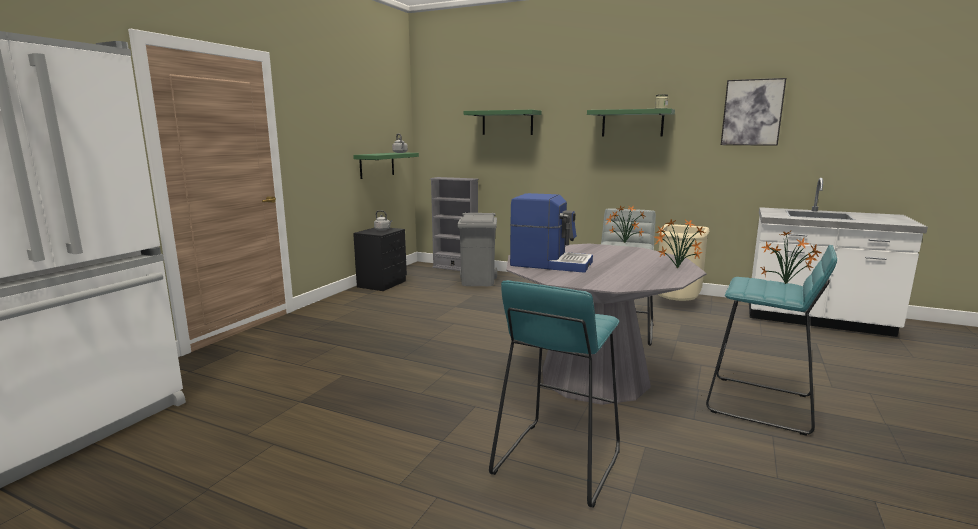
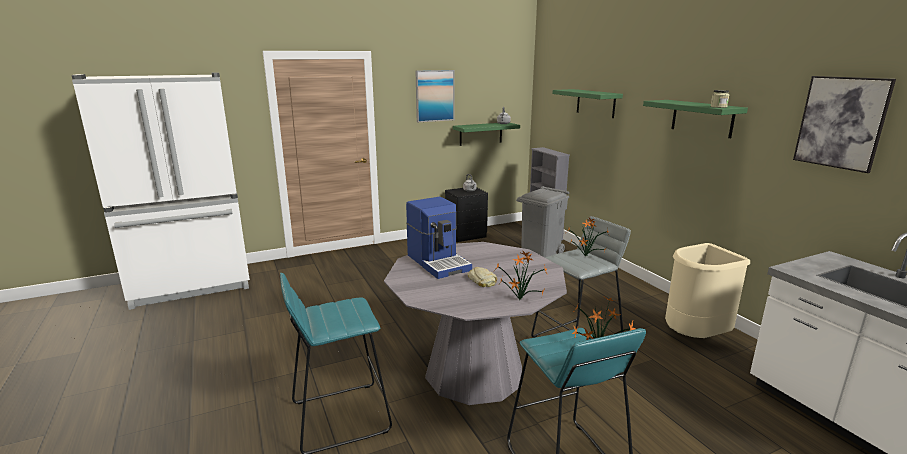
camera: 40 degrees right, 5 degrees up
(335, 117) = (434, 96): none -> picture
(619, 265) = (482, 280): none -> bread

